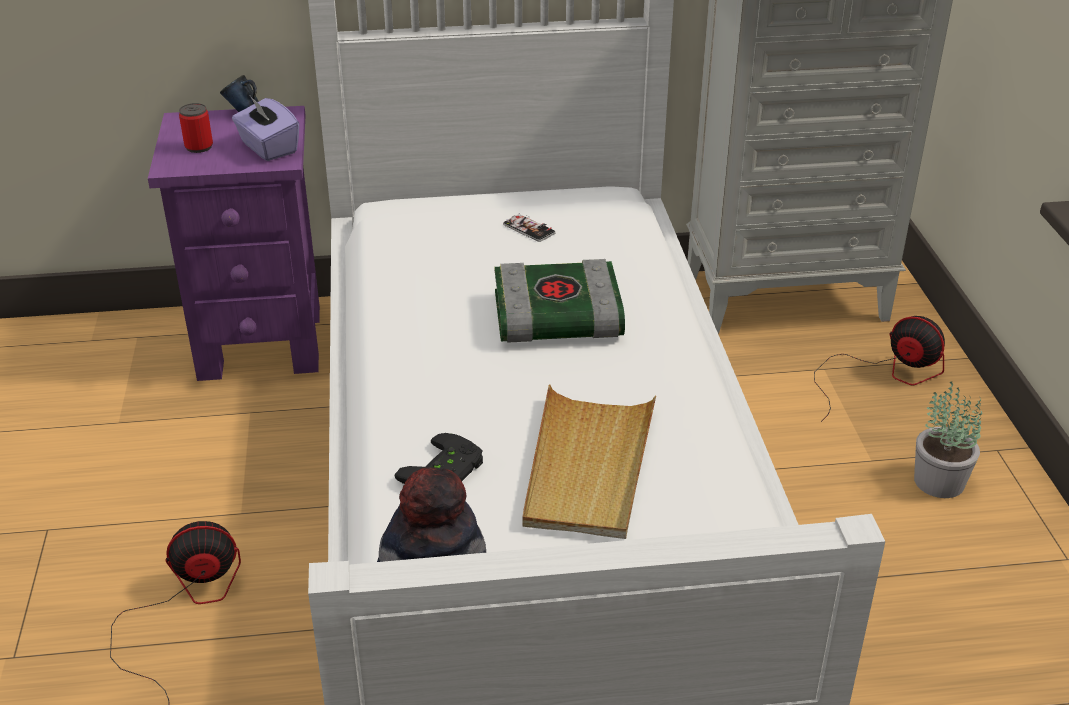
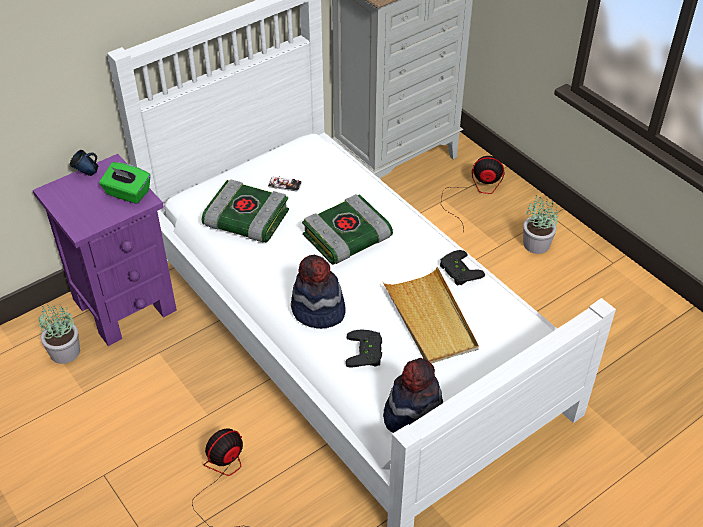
camera: 30 degrees left, 10 degrees up
(141, 369) = (65, 352): none -> potted plant
(199, 147) = (83, 208): can -> none
(268, 148) = (127, 193): purple tissue box -> green tissue box
(426, 393) = (318, 311): none -> hat
(433, 252) = (245, 220): none -> book
(693, 420) = (458, 271): none -> black game controller

